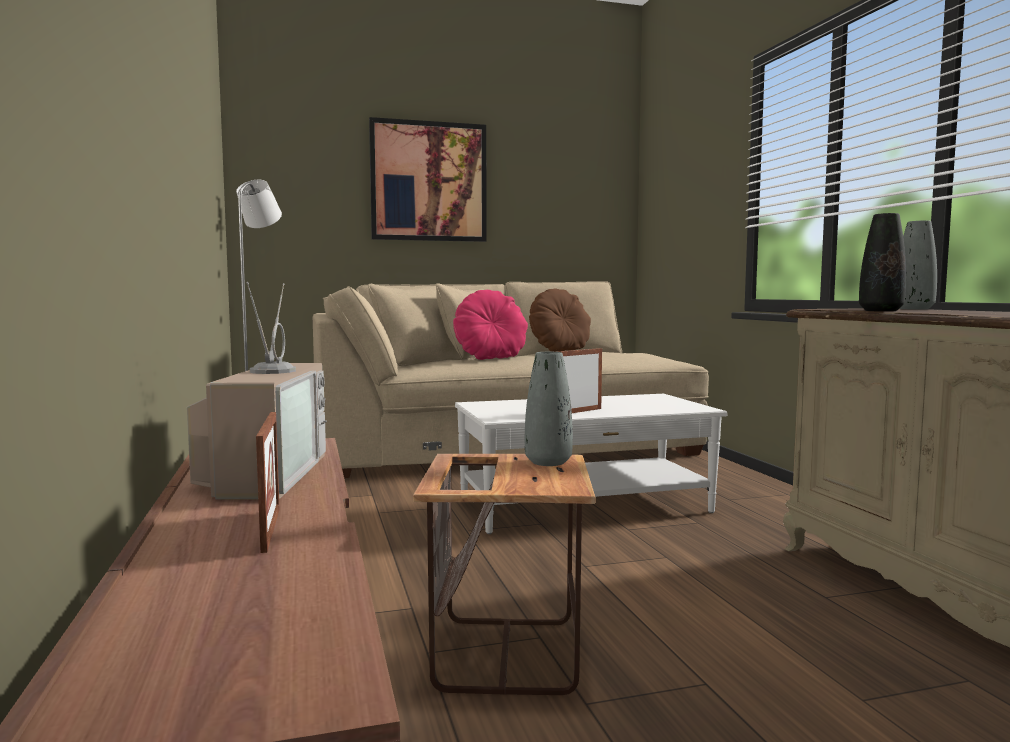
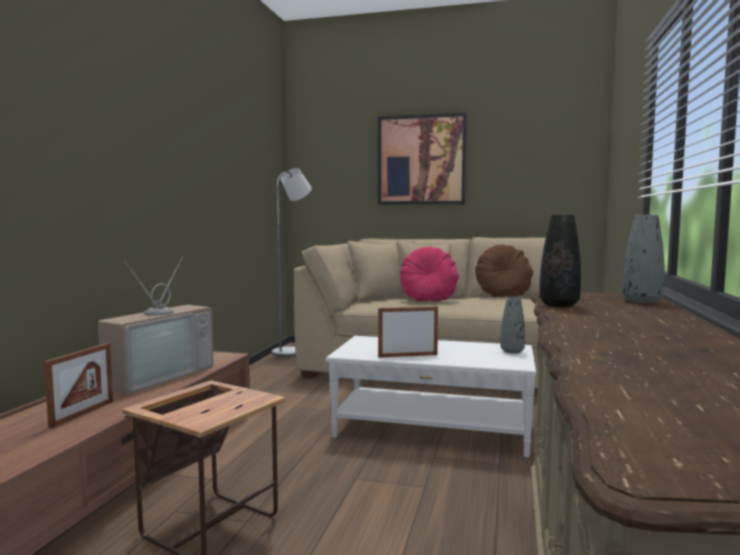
camera: 30 degrees right, 0 degrees up
(548, 462) = (245, 399): grey vase -> grey vase (512, 351)

